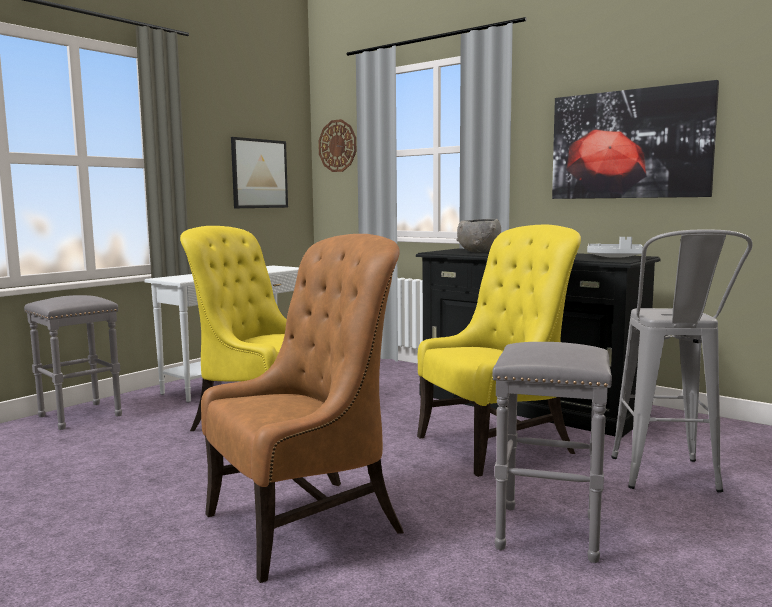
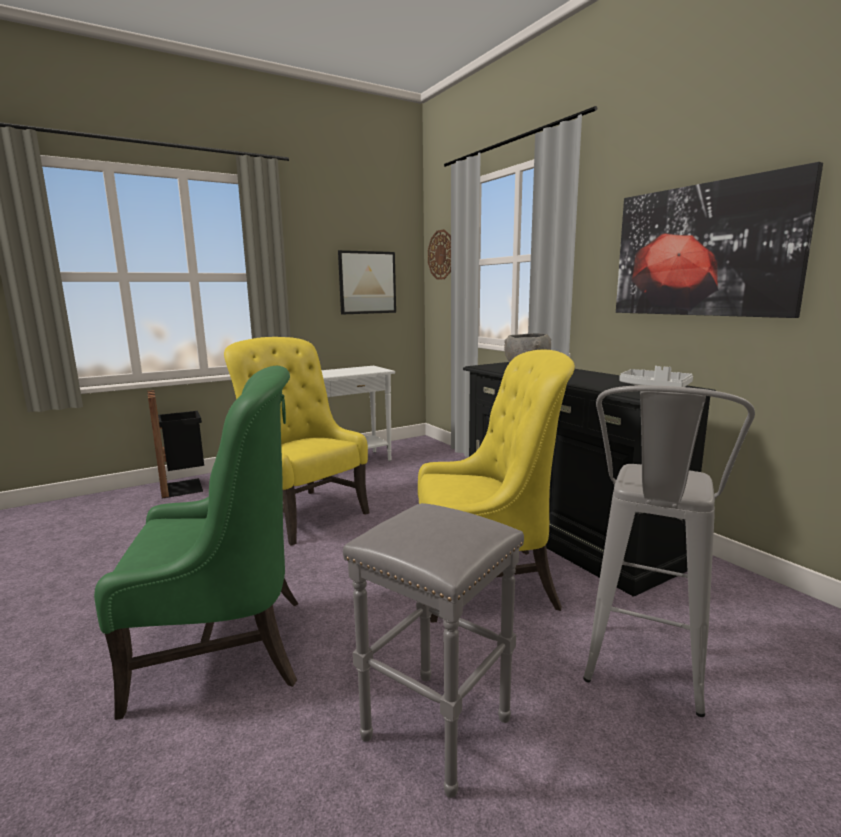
camera: 20 degrees right, 5 degrees up
(78, 416) = (184, 487): grey stool -> black trash can
(306, 523) = (224, 648): brown chair -> green chair

